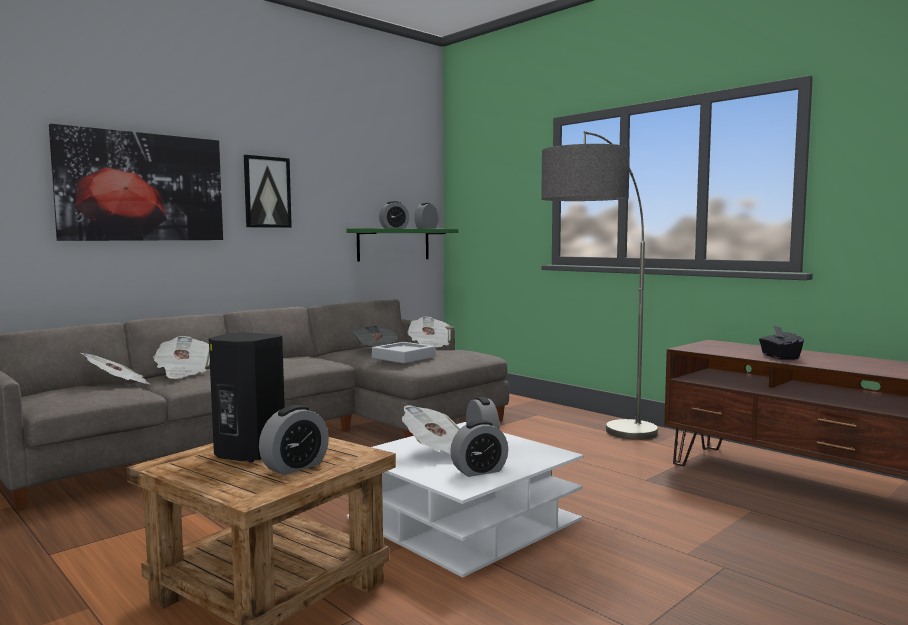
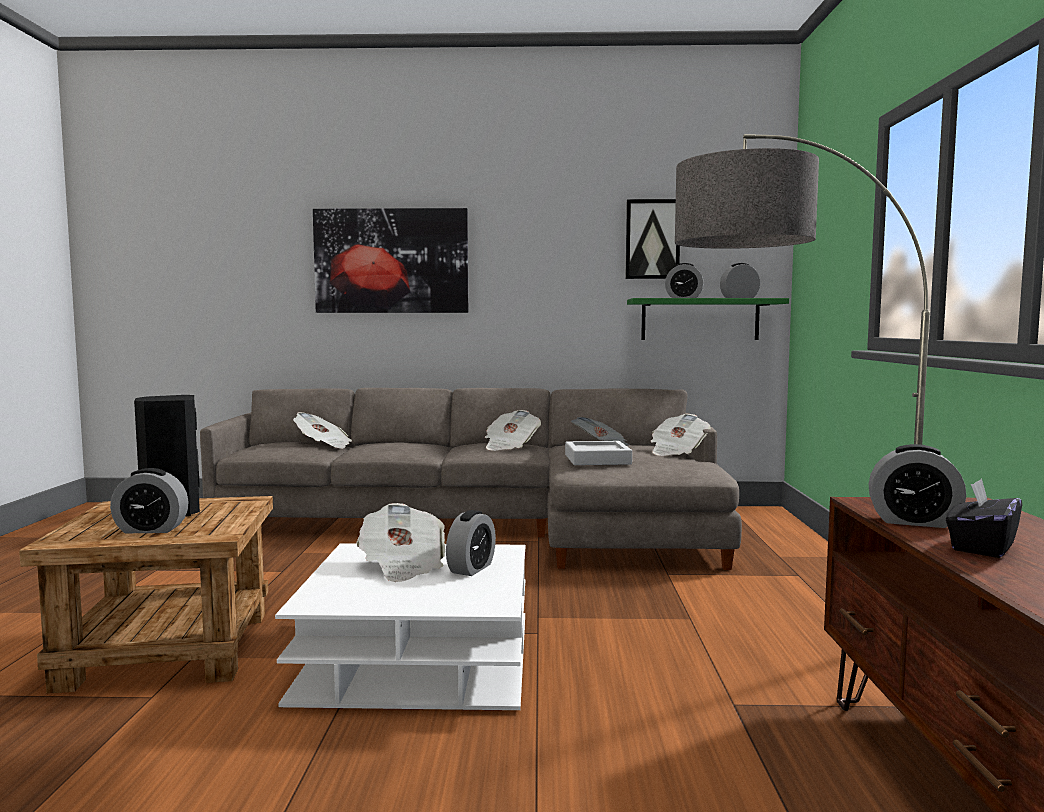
camera: 45 degrees right, 0 degrees up
(183, 372) = (382, 442): newspaper -> newspaper (510, 446)
(267, 192) = (523, 260): picture -> picture (652, 239)
(479, 471) = (372, 595): alarm clock -> alarm clock (913, 522)

